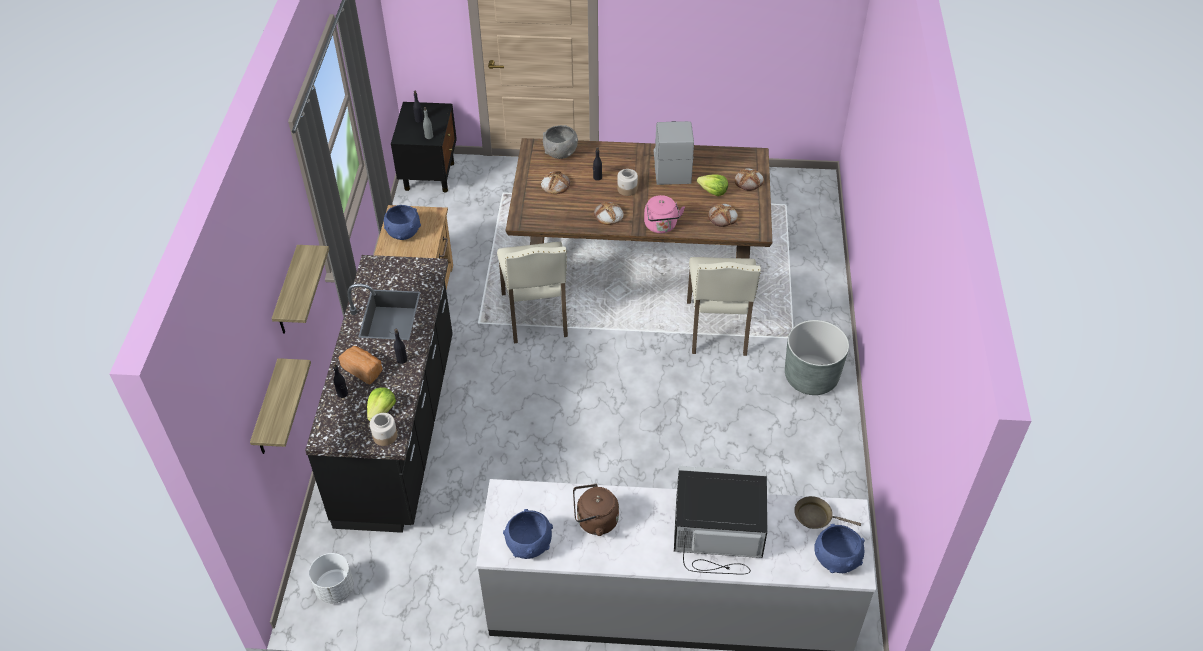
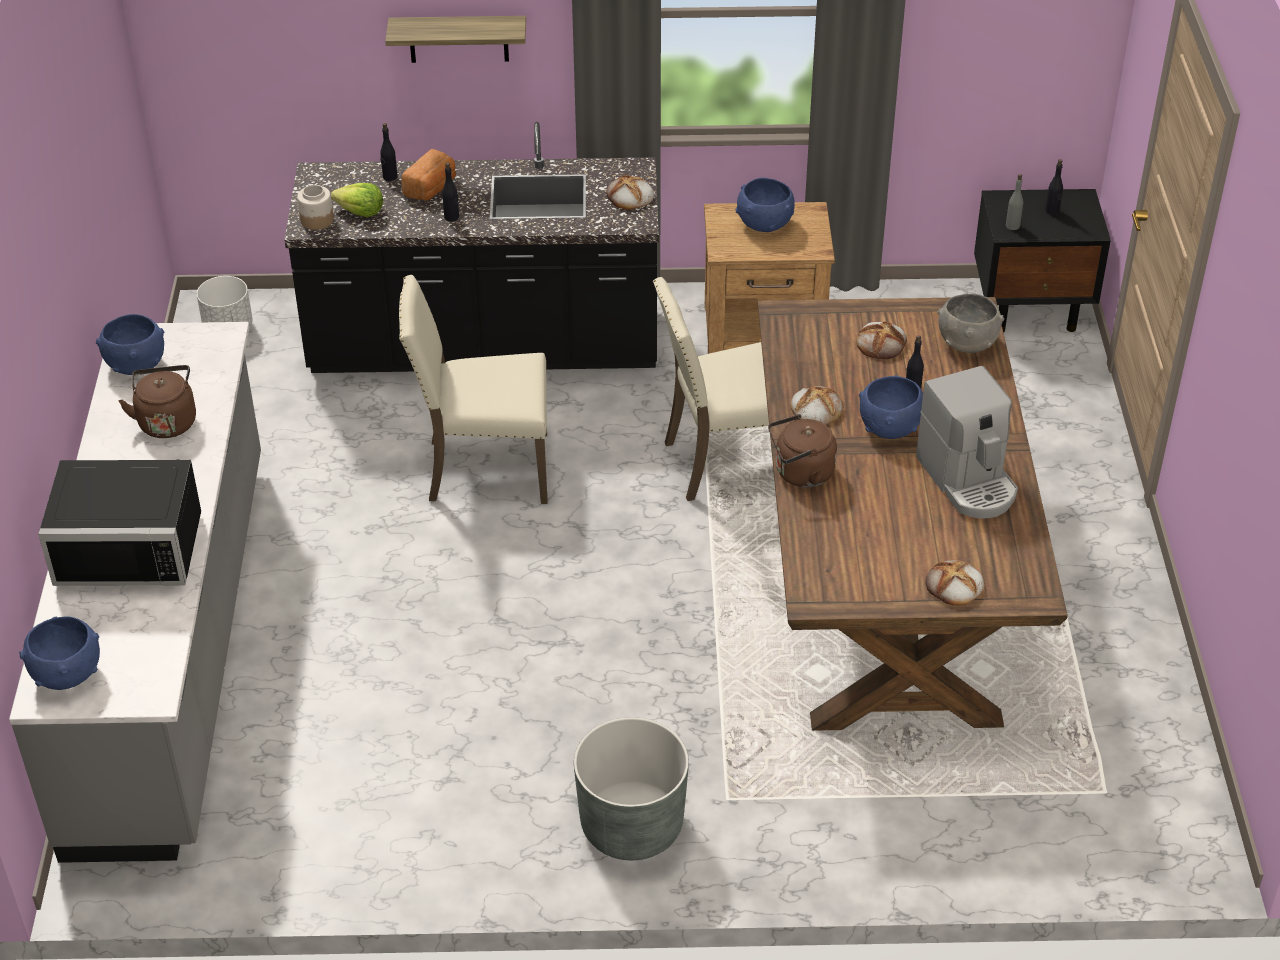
camera: 85 degrees right, 5 degrees down
(268, 411) = (311, 91): shelf -> none
(627, 189) = (889, 427): jar -> blue bowl
(661, 226) = (800, 473): pink kettle -> brown kettle
(671, 166) = (968, 480): coffee machine -> coffee machine turned 75 degrees clockwise
(713, 191) = (912, 537): lettuce -> none
(717, 533) = (132, 543): black microwave -> black microwave turned 90 degrees clockwise
(718, 329) = (732, 691): beige chair -> beige chair (485, 469)
(723, 217) = (842, 552): bread -> bread (630, 197)
(816, 517) = (147, 652): brown frying pan -> none

